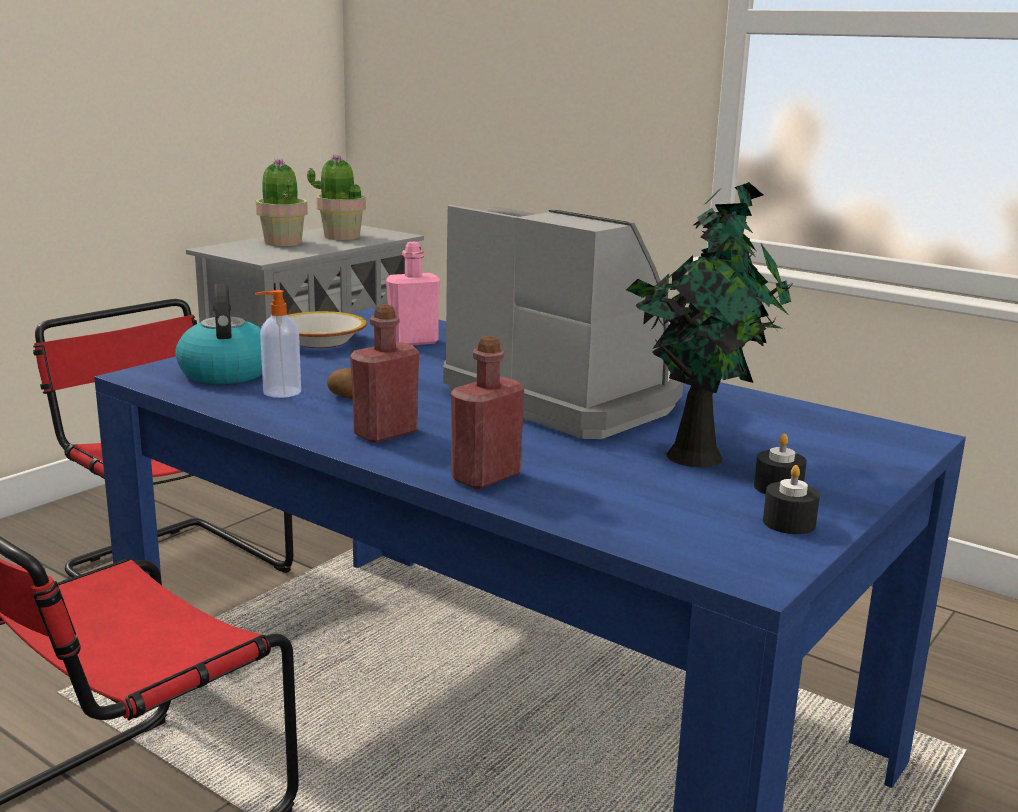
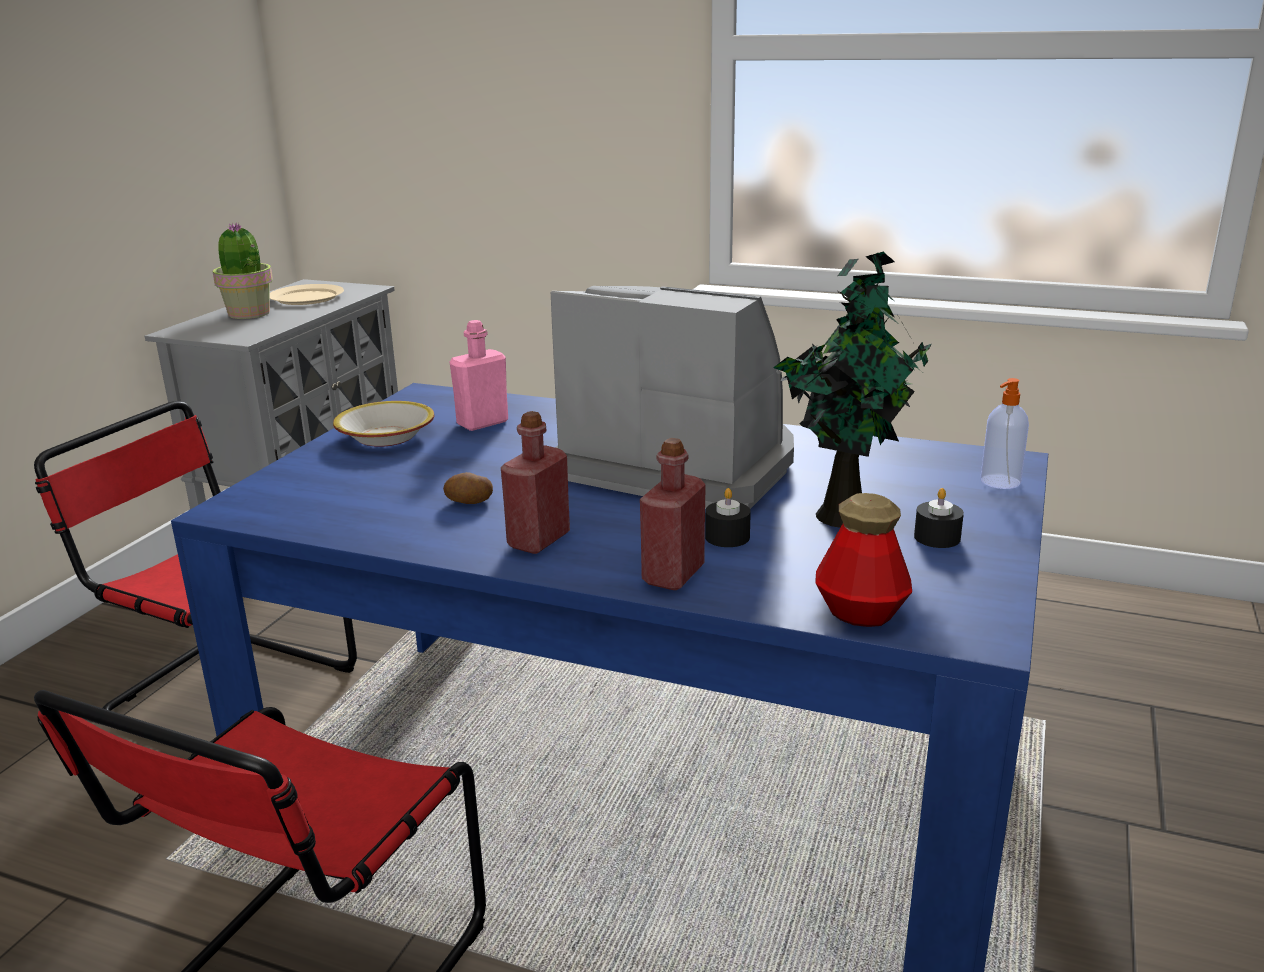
camera: 15 degrees left, 5 degrees up
(225, 372) = (314, 492): kettle -> none
(280, 392) = (393, 508): soap dispenser -> soap dispenser (999, 482)
(341, 236) = (307, 298): potted plant -> beige plate
(643, 535) = (860, 613): none -> bottle
(789, 523) = (972, 574): black candle -> black candle (727, 537)

